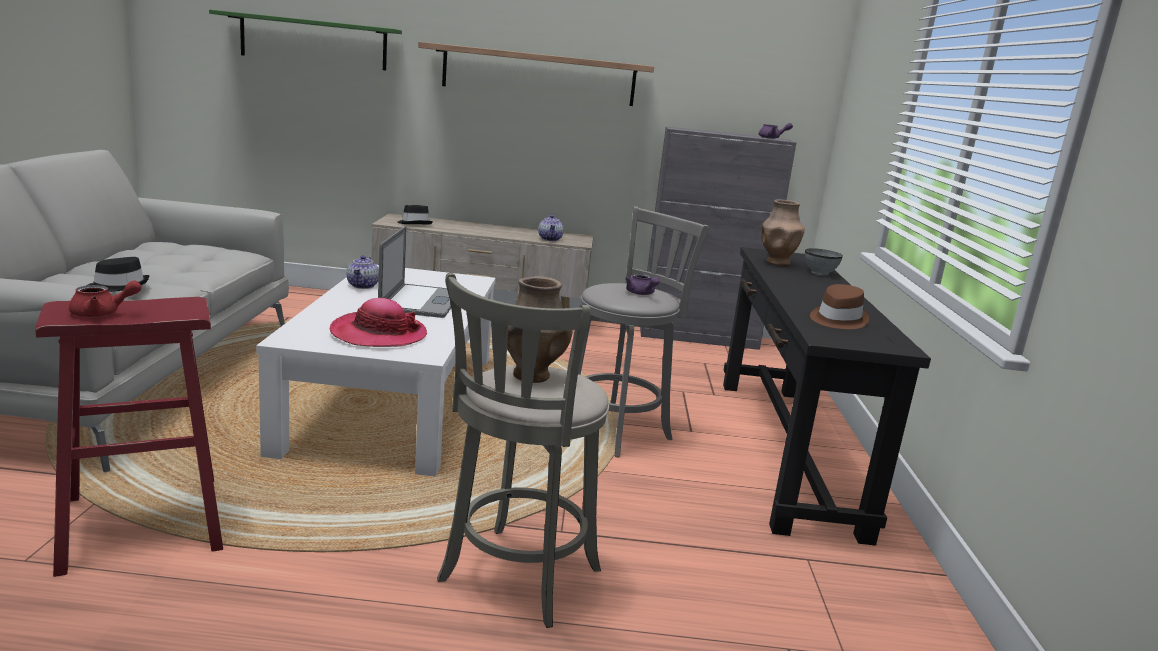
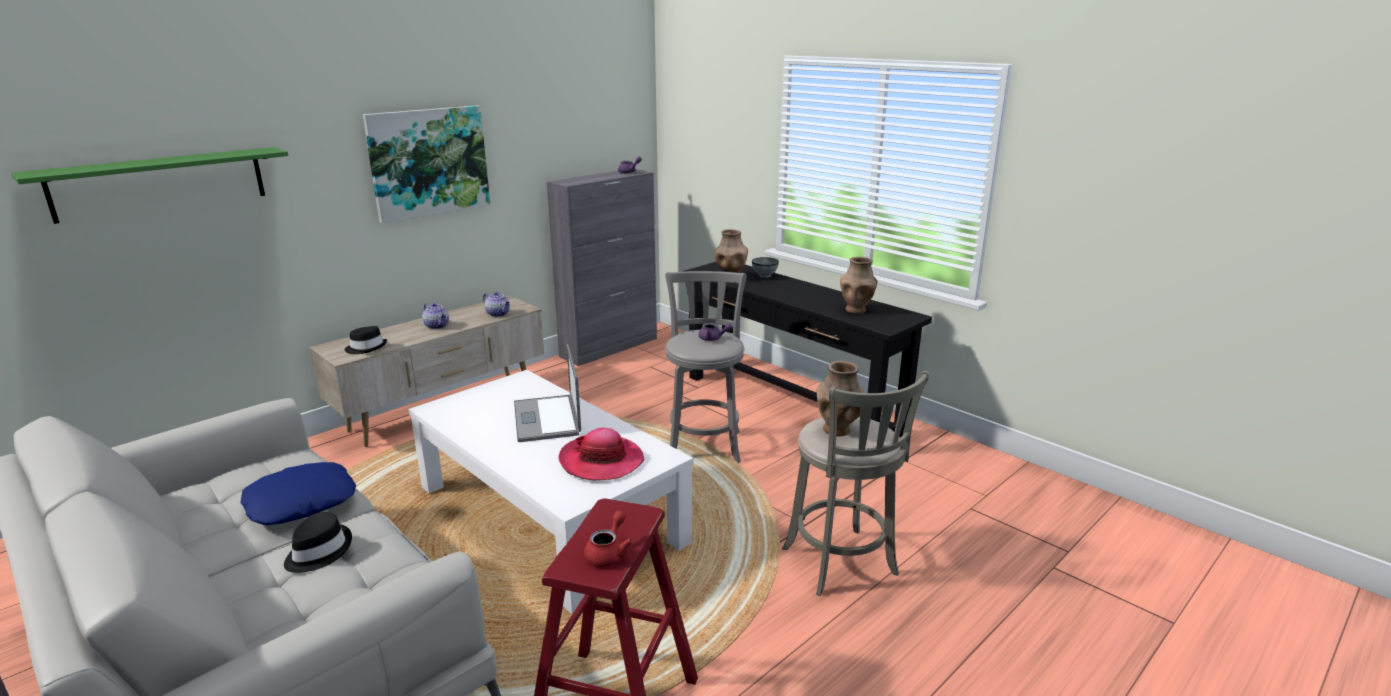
camera: 45 degrees left, 5 degrees up
(184, 268) = (301, 502): none -> blue pillow
(363, 286) = (474, 429): teapot -> teapot (437, 326)
(421, 301) = (546, 418): laptop -> laptop turned 150 degrees counterclockwise
(539, 75) = (429, 162): shelf -> picture
(837, 319) = (856, 310): brown hat -> brown vase

